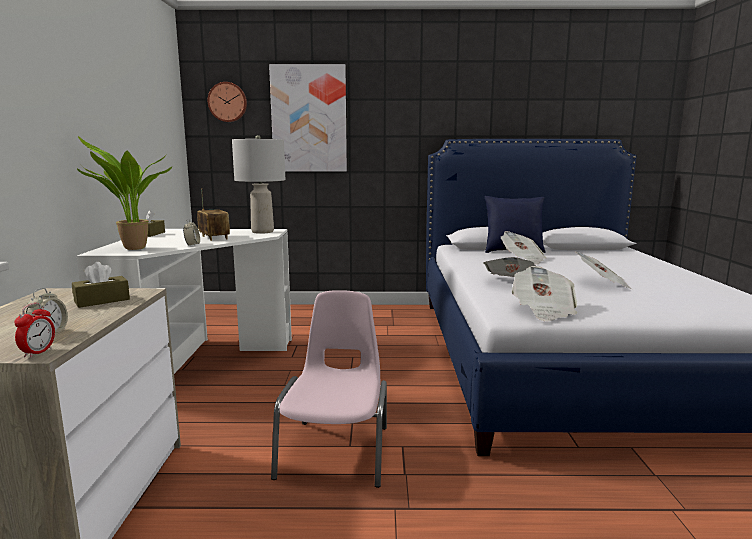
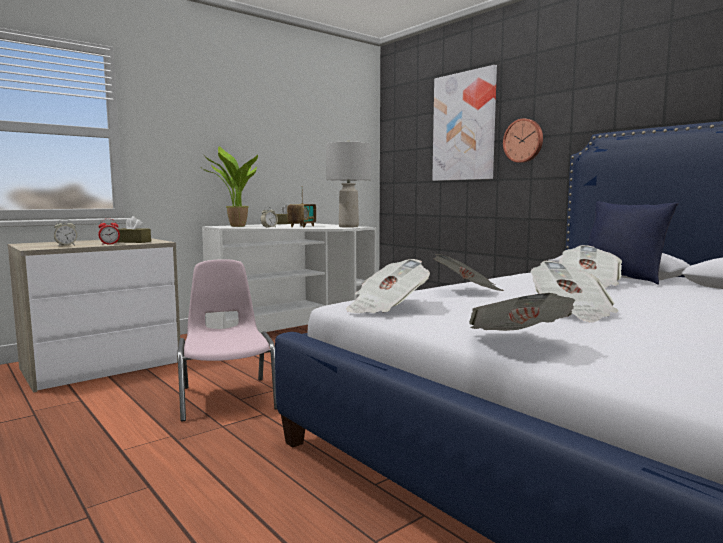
camera: 50 degrees right, 5 degrees down
(38, 352) = (34, 248): alarm clock -> alarm clock (109, 244)
(228, 102) = (406, 119): wall clock -> wall clock (523, 141)
(336, 450) = (227, 397): pink chair -> pink chair turned 75 degrees counterclockwise
(676, 313) = (518, 343): none -> newspaper

